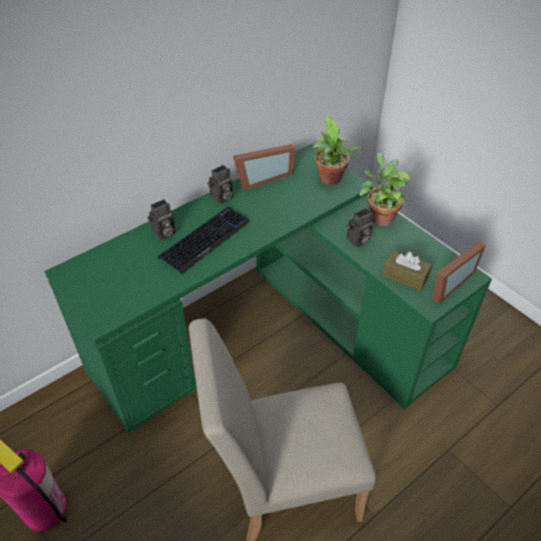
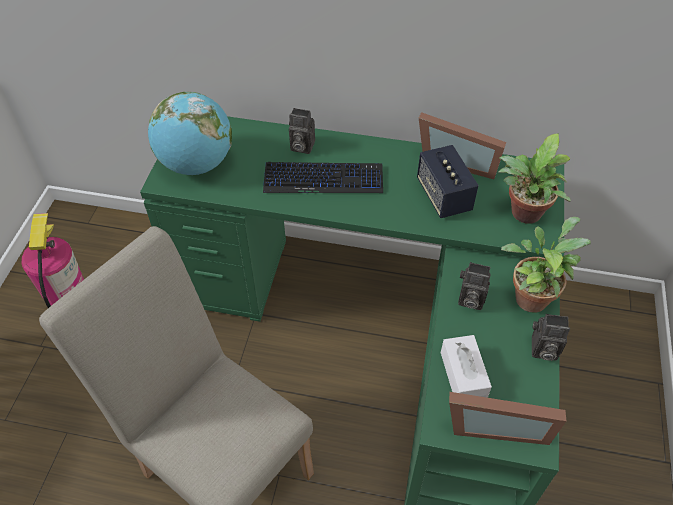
camera: 50 degrees right, 5 degrees up
(110, 293) = (197, 164): none -> globe
(221, 198) = (392, 152): camera -> camera (542, 350)
(281, 200) = (443, 196): none -> speaker
(404, 276) = (463, 375): brown tissue box -> white tissue box

